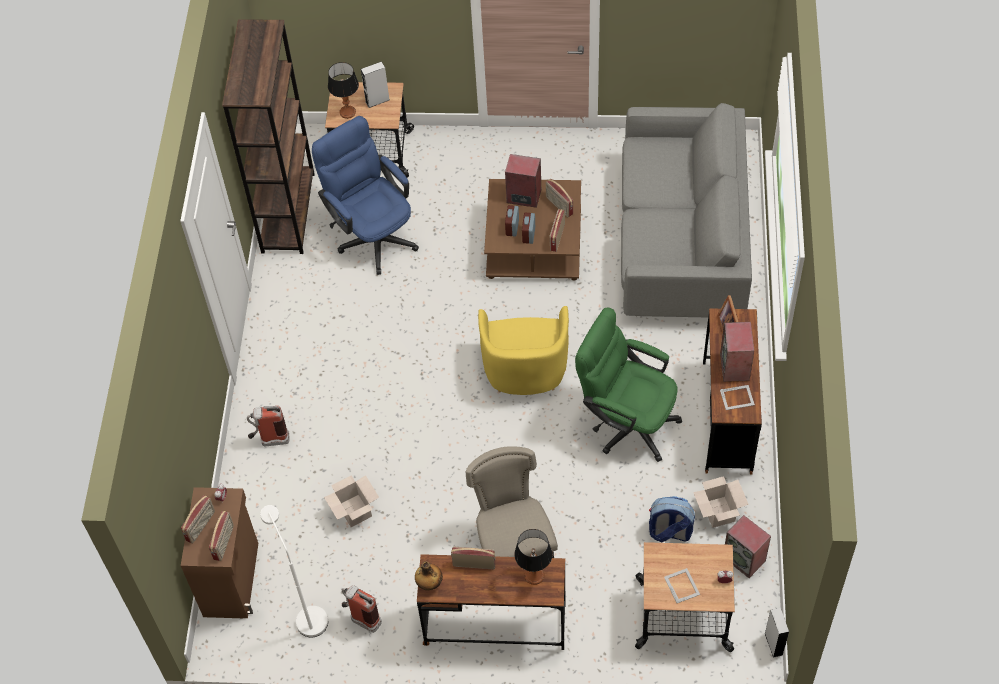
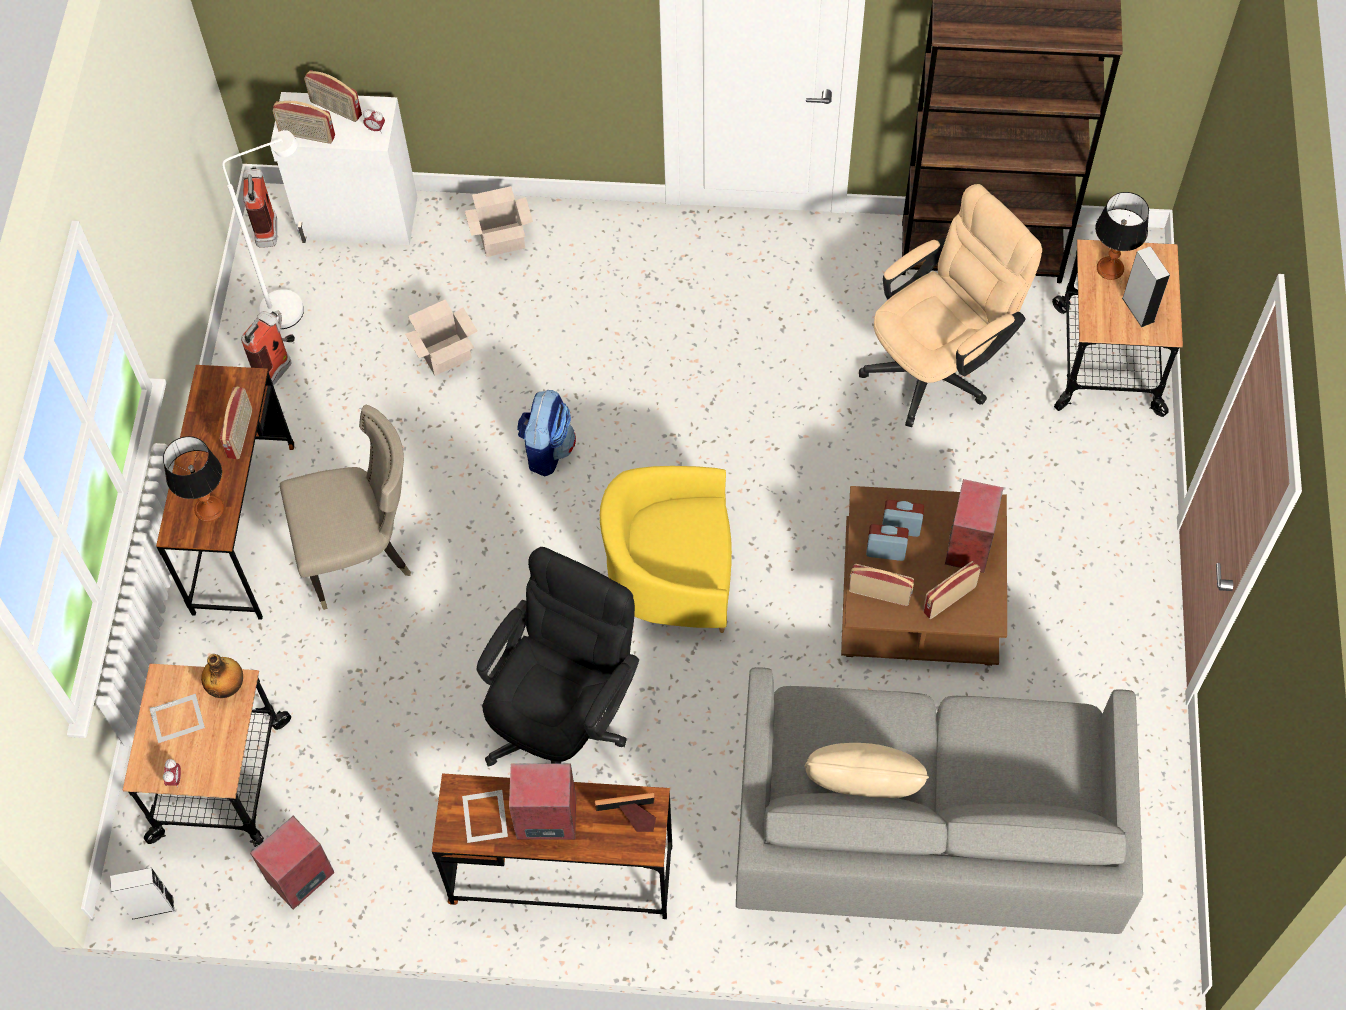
camera: 90 degrees right, 5 degrees up
(232, 579) = (359, 220): brown cabinet -> white cabinet
(270, 441) = (569, 250): fire extinguisher -> fire extinguisher (267, 226)
(372, 235) = (938, 365): blue office chair -> beige office chair
(429, 583) = (220, 379): bottle -> bottle (227, 686)
(626, 422) = (563, 719): green office chair -> black office chair
(669, 532) = (361, 770): backpack -> backpack (547, 449)
(686, 239) = (861, 791): none -> beige pillow
(717, 511) = (388, 845): cardboard box -> cardboard box (503, 238)

